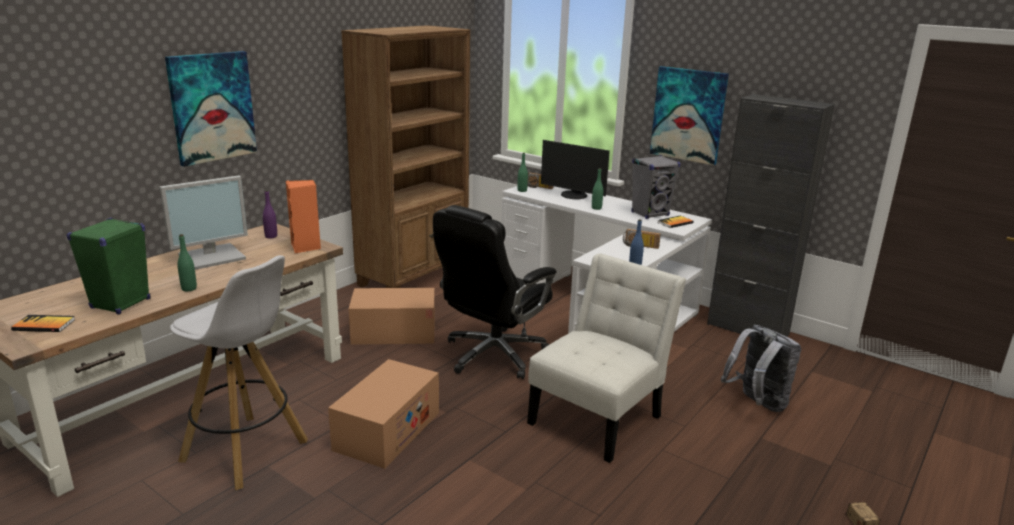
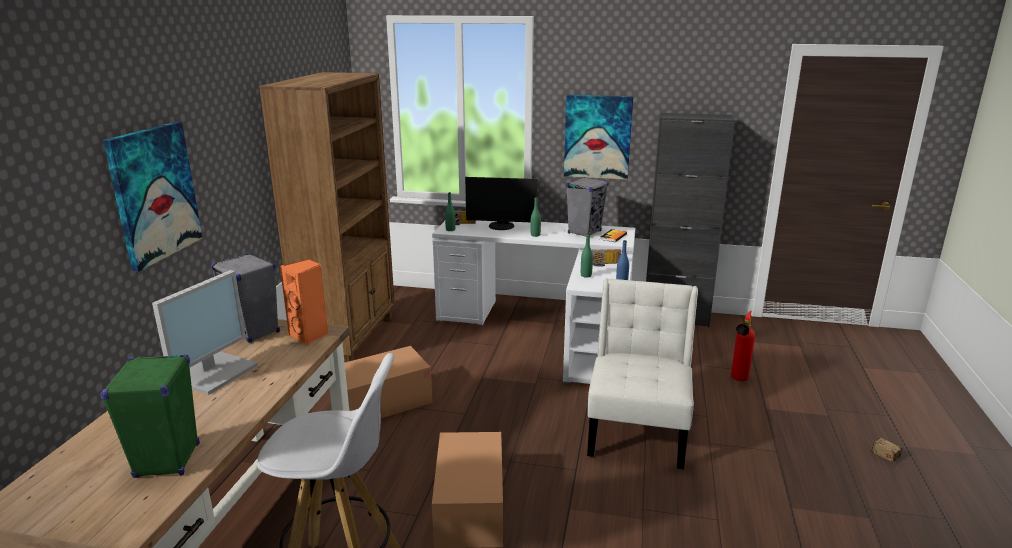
camera: 25 degrees left, 0 degrees up
(44, 325) = (94, 520): book -> none
(189, 288) = (233, 418): green bottle -> green bottle (586, 275)
(271, 236) = (254, 332): purple bottle -> grey speaker
(493, 355) = (498, 398): black office chair -> none
(756, 404) = (738, 380): grey backpack -> fire extinguisher

